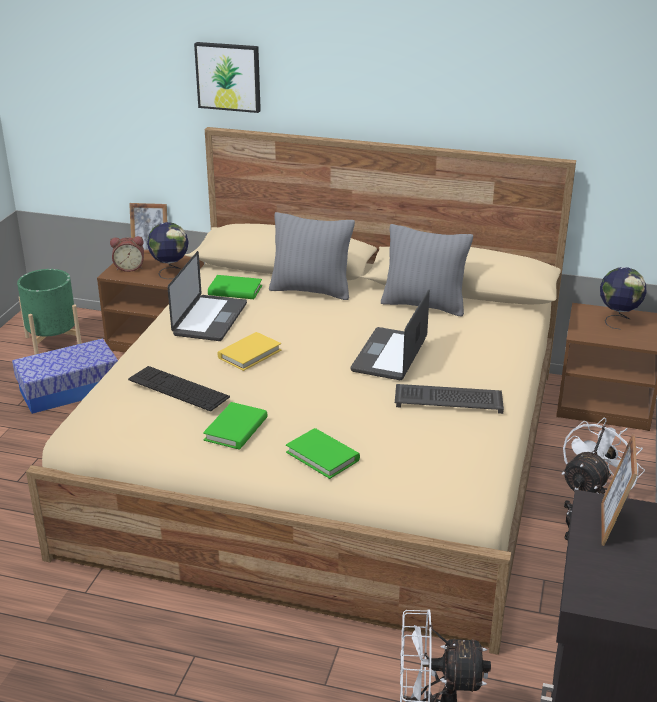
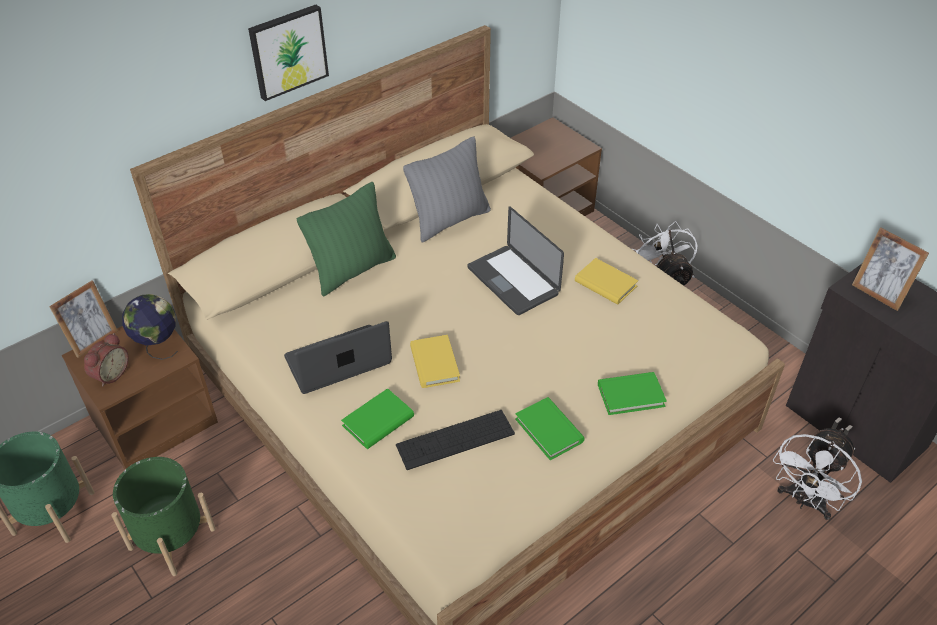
camera: 55 degrees left, 15 degrees up
(69, 390) = (172, 538): storage box -> green planter
(210, 319) = (338, 361): laptop -> laptop turned 75 degrees counterclockwise
(228, 76) = (137, 99): picture -> picture (288, 51)
(235, 290) = (297, 318): green book -> green book (378, 421)
(311, 290) = (352, 270): grey pillow -> green pillow
(449, 399) = (605, 284): keyboard -> yellow book
(618, 320) = (540, 141): globe -> none

